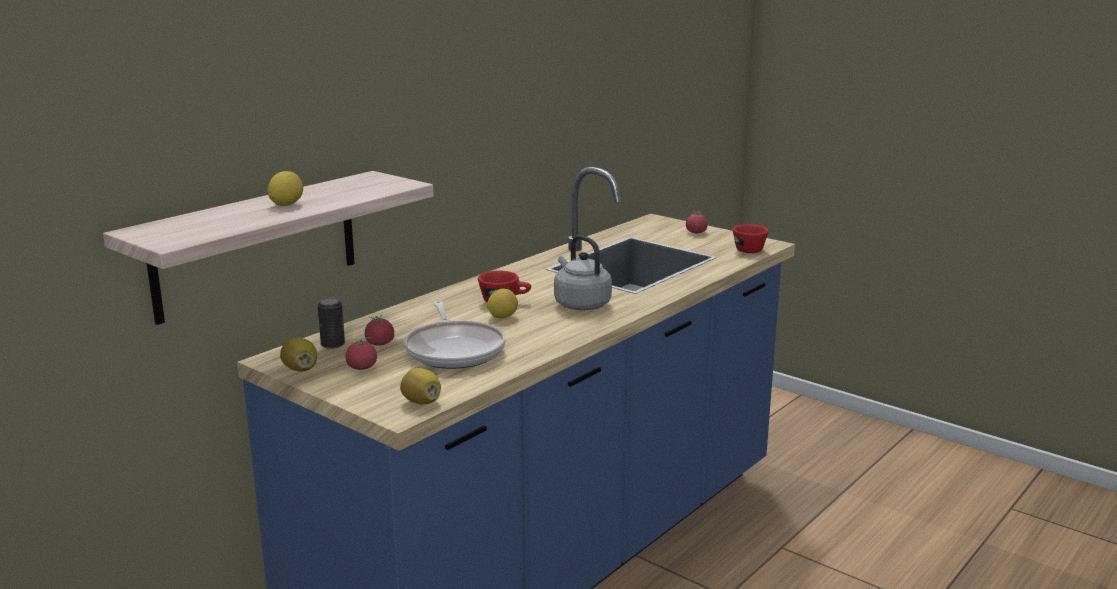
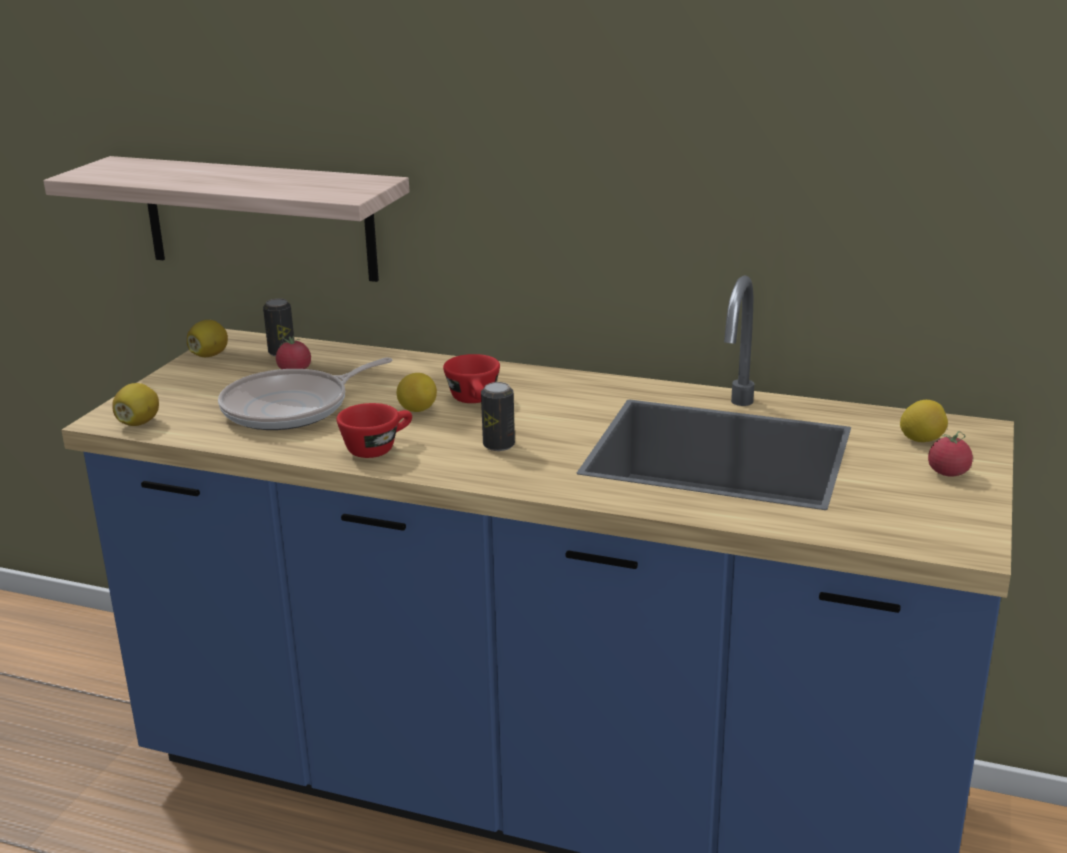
camera: 70 degrees right, 5 degrees up
(286, 204) = (227, 178): lemon -> lemon (921, 440)
(362, 367) = (224, 378): tomato -> none
(580, 304) = (499, 445): grey kettle -> can
(746, 249) = (905, 529): red cup -> red cup (378, 448)

